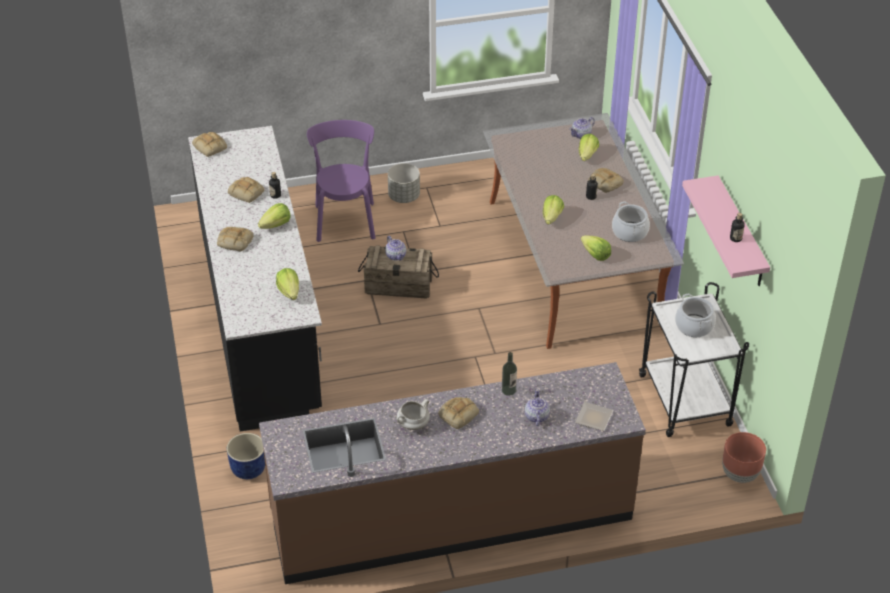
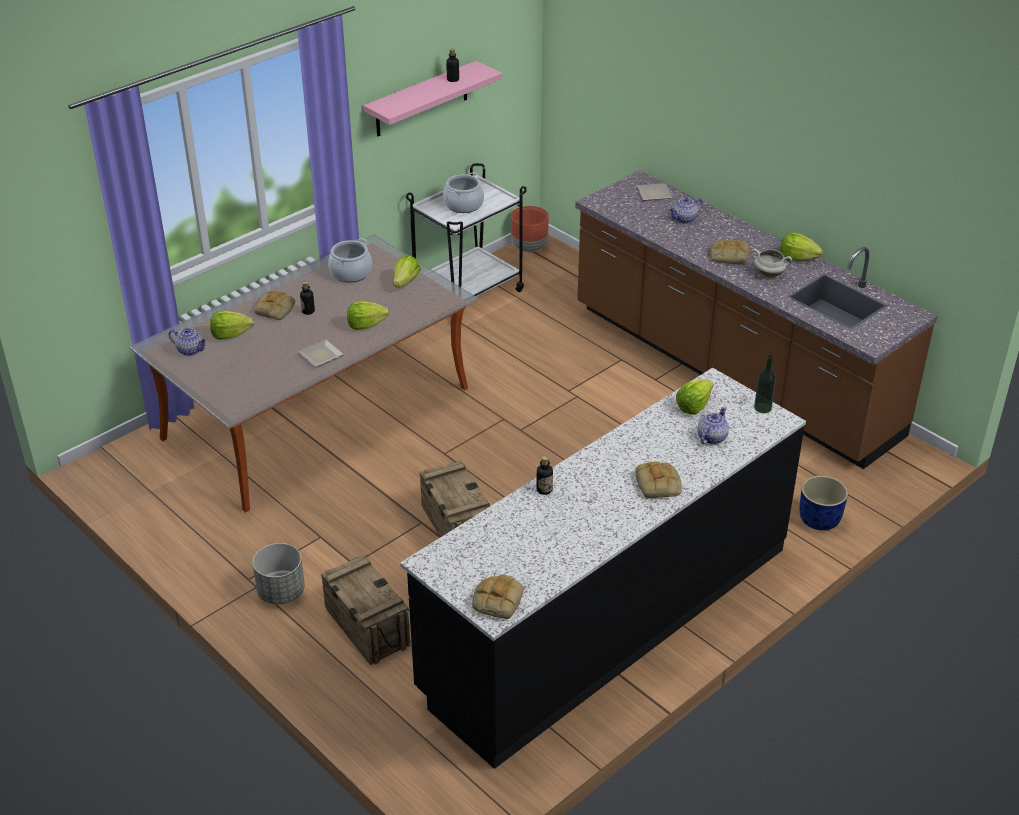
camera: 120 degrees left, 5 degrees down
(247, 192) = (561, 517): bread -> none
(276, 225) = (598, 464): lettuce -> lettuce (797, 258)
(345, 219) = (366, 627): purple chair -> crate
(396, 255) = (452, 493): teapot -> teapot (711, 438)
(508, 390) = (670, 240): bottle -> bottle (762, 408)
(531, 187) = (321, 354): none -> plate

